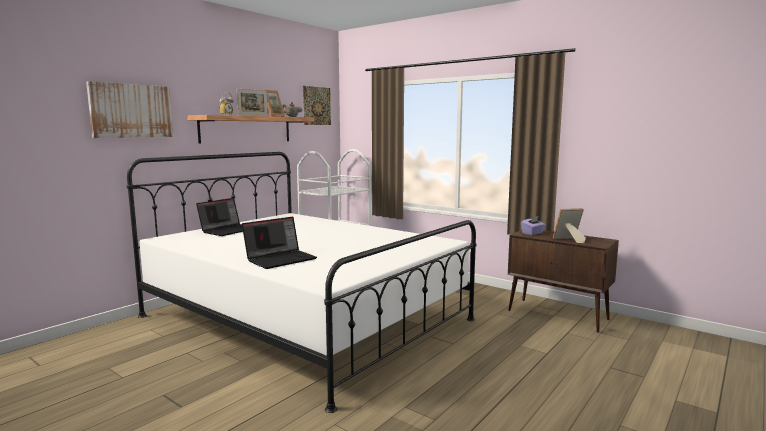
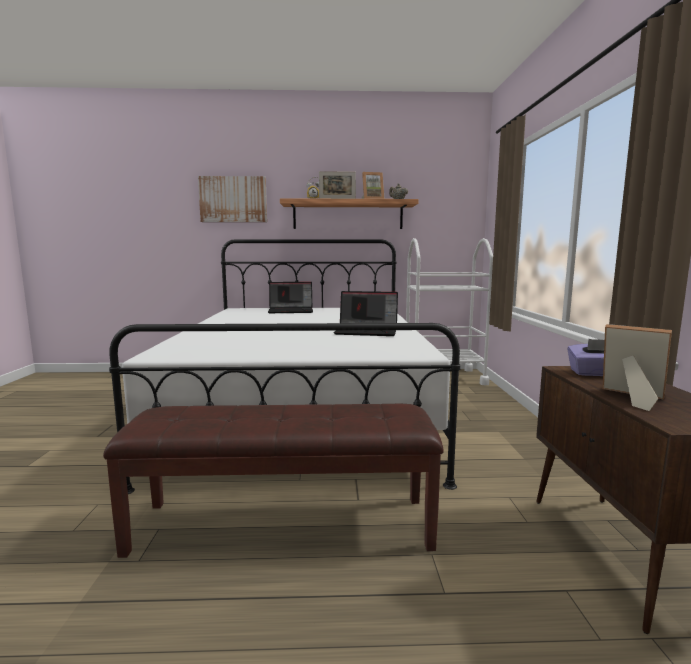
camera: 50 degrees right, 0 degrees up
(281, 259) = (224, 333): laptop -> laptop (367, 331)
(317, 106) = (448, 188): picture -> none
(451, 368) = (284, 524): none -> brown bench

